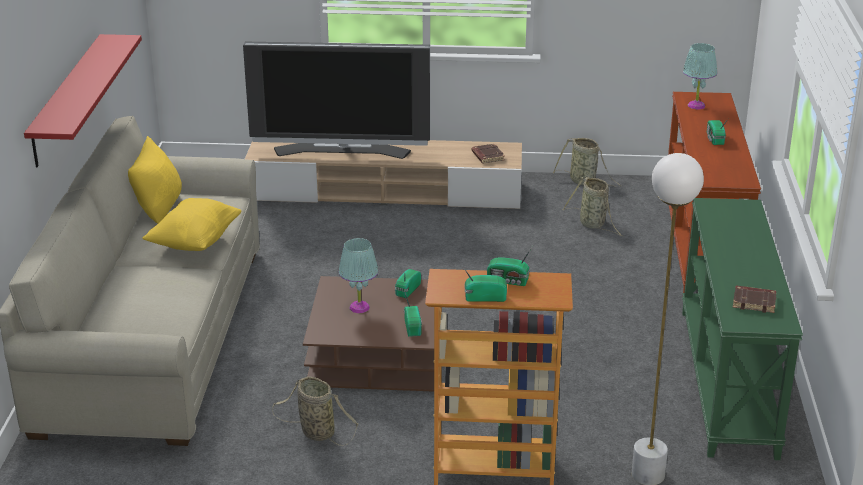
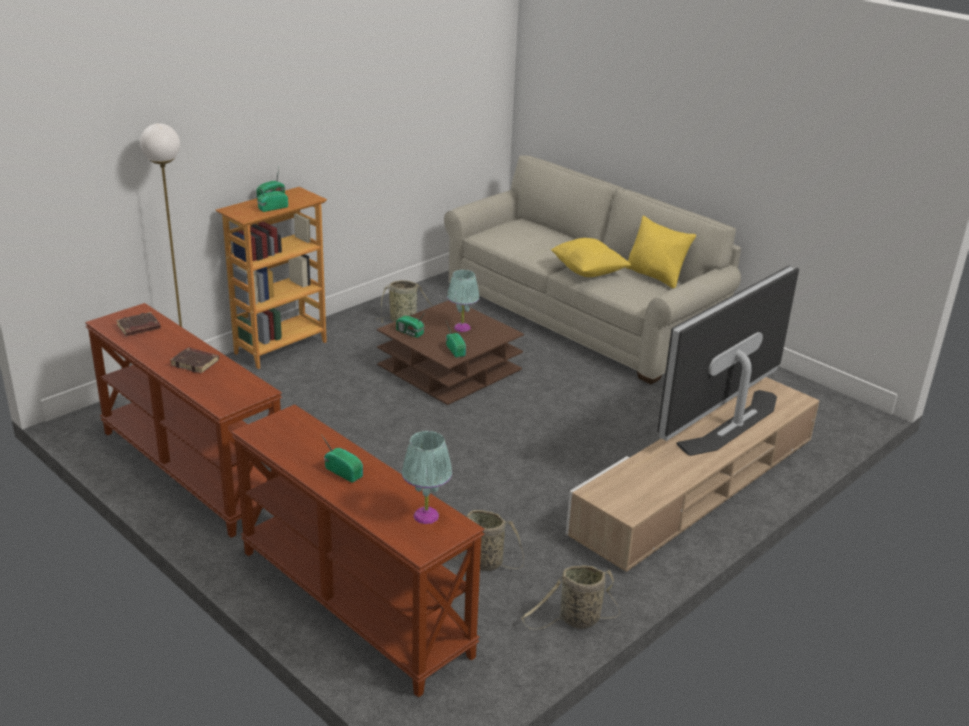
camera: 130 degrees right, 0 degrees up
(67, 99) = (690, 158): red shelf -> none
(487, 156) = (623, 488): brown book -> brown book (196, 363)
(729, 381) = (189, 470): green console table -> brown console table

